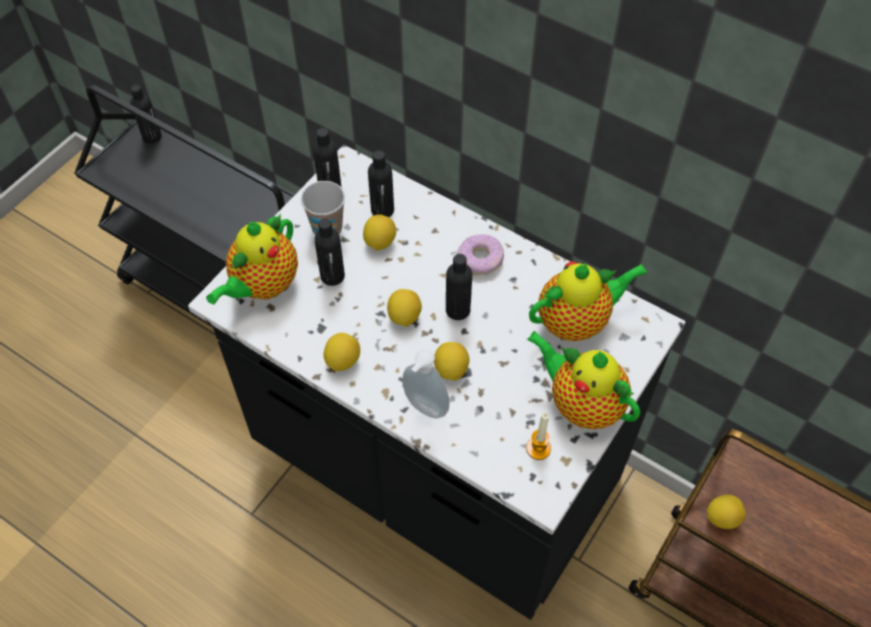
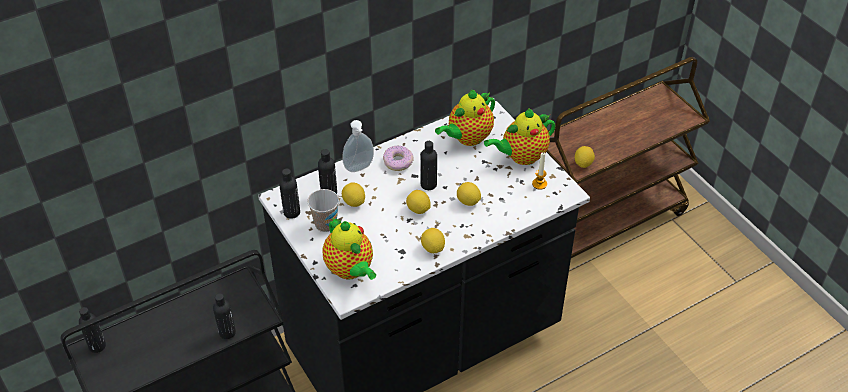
camera: 65 degrees left, 10 degrees down
(332, 276) = (365, 233): black bottle -> black bottle (227, 332)
(424, 408) = (487, 222): soap dispenser -> soap dispenser (359, 168)
(576, 321) = (467, 138): teapot -> teapot turned 135 degrees counterclockwise

